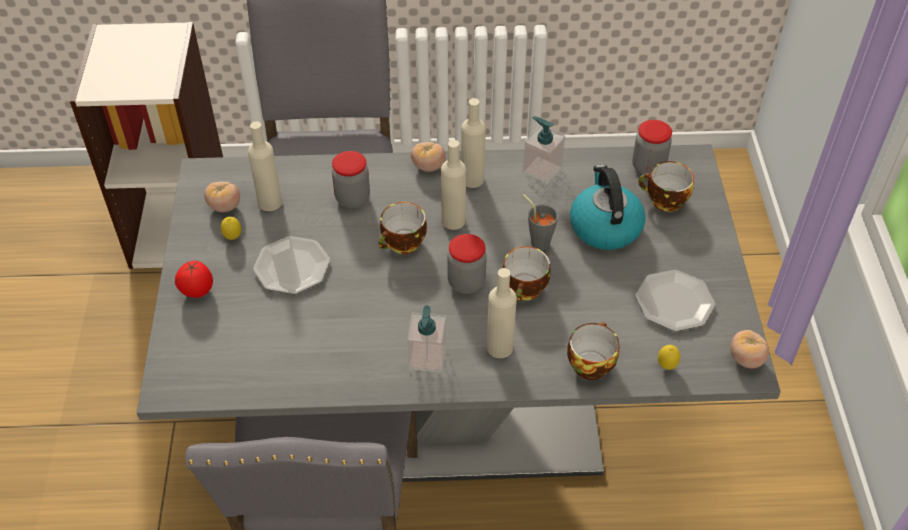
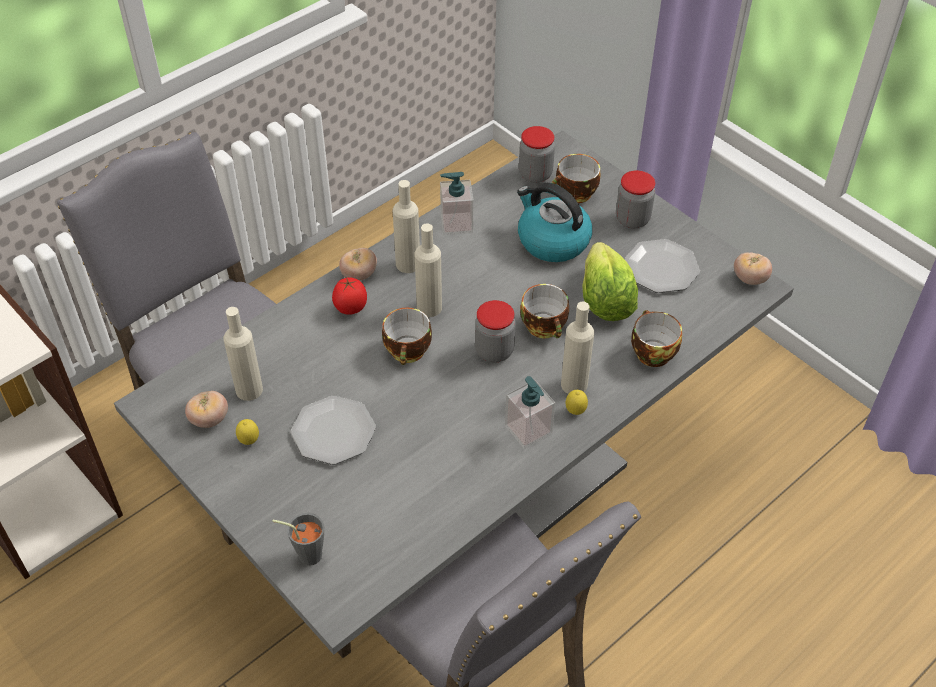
camera: 40 degrees left, 0 degrees up
(197, 291) = (268, 508): tomato -> tomato (350, 308)
(352, 198) = (322, 341): jar -> jar (632, 219)
(537, 240) = (513, 282): grey cup -> grey cup (305, 554)
(597, 298) = (605, 300): none -> lettuce
(666, 366) = (704, 319): lemon -> lemon (575, 412)

